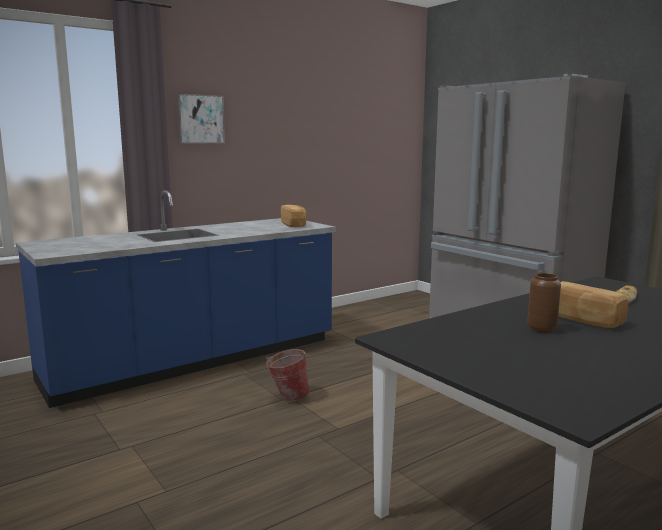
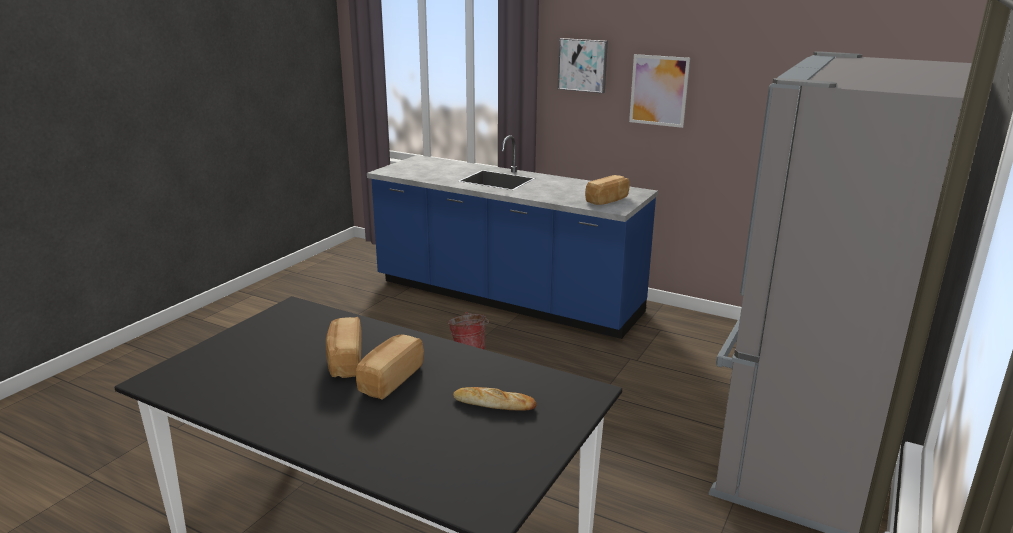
camera: 65 degrees right, 10 degrees up
(266, 137) = (659, 90): none -> picture
(541, 329) = (344, 361): brown vase -> bread

